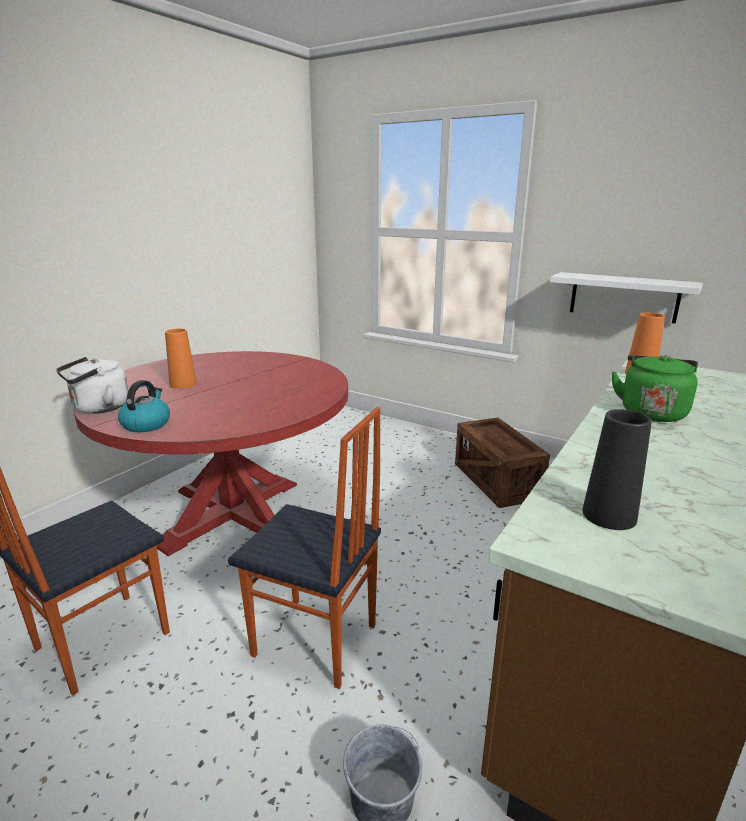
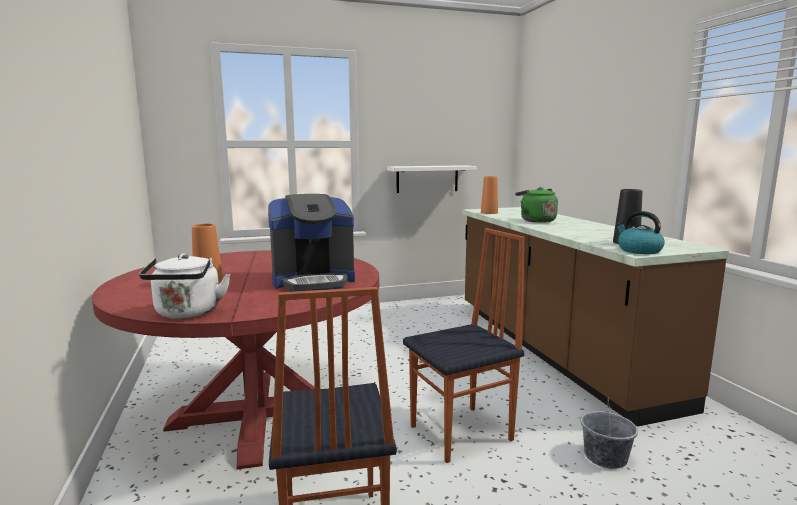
camera: 50 degrees left, 10 degrees down
(146, 424) = (277, 304): kettle -> kettle (638, 250)
(235, 409) = (313, 281): none -> coffee machine
(496, 481) = (394, 321): crate -> none

